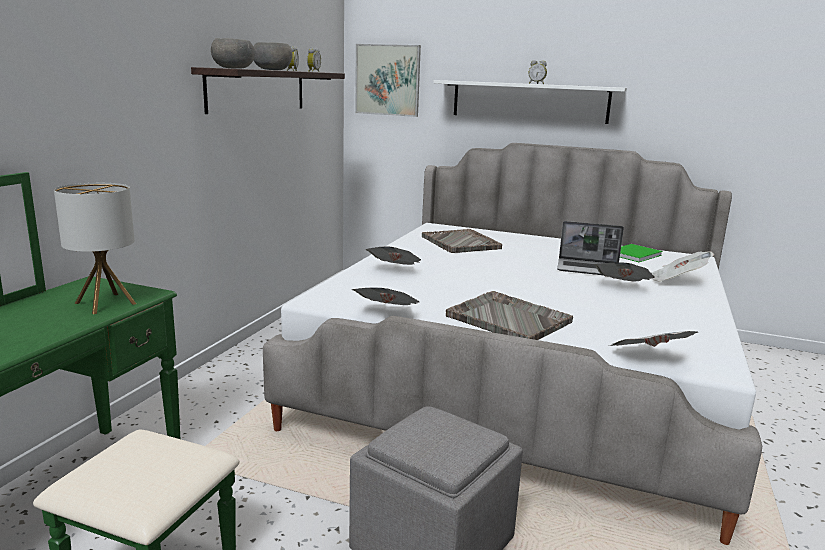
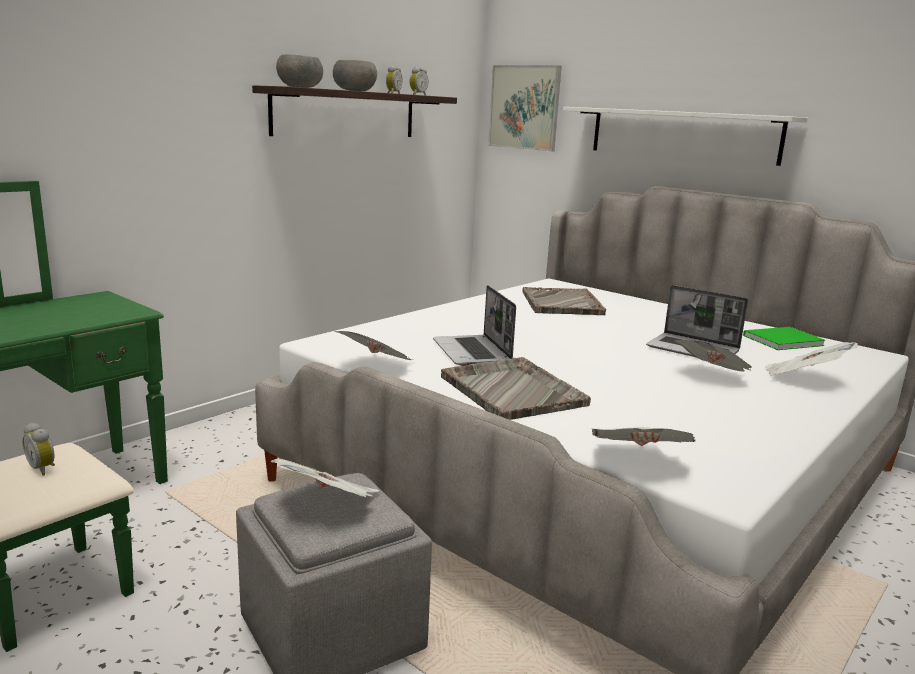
camera: 20 degrees right, 0 degrees up
(106, 303) = (86, 316): table lamp -> none
(394, 271) = (444, 324): newspaper -> newspaper (329, 504)
(444, 292) = (473, 352): none -> laptop
(536, 83) = (685, 111): alarm clock -> alarm clock (43, 469)

